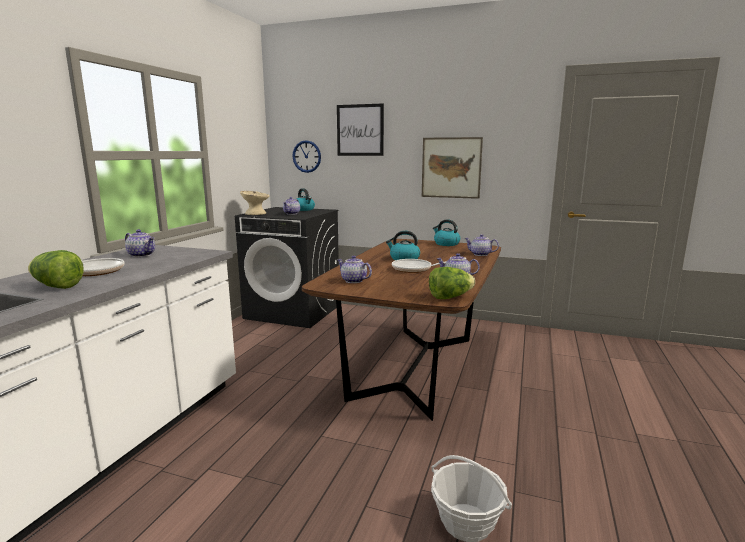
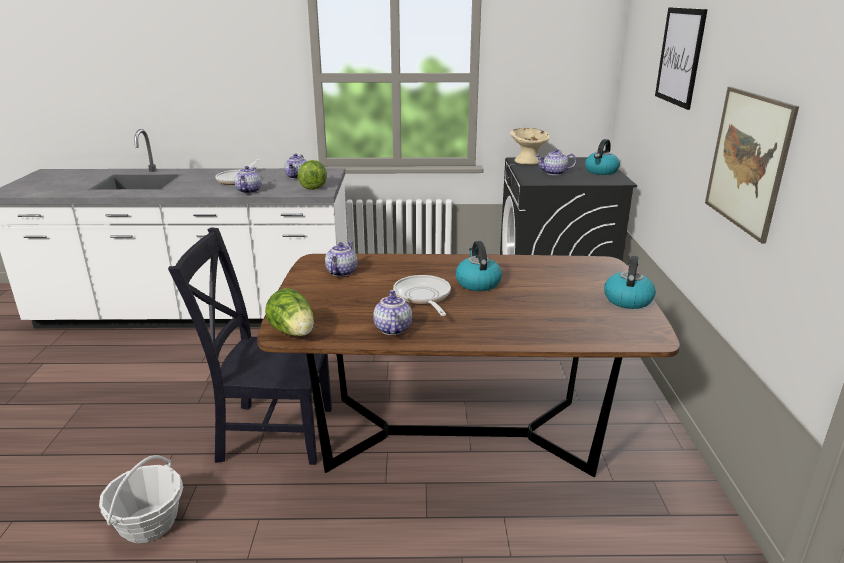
camera: 70 degrees right, 10 degrees up
(57, 286) = (192, 184): lettuce -> lettuce (313, 186)
(306, 156) = (637, 89): wall clock -> none
(367, 441) = (271, 432): none -> black chair
(480, 254) = (572, 335): teapot -> teapot (248, 191)

